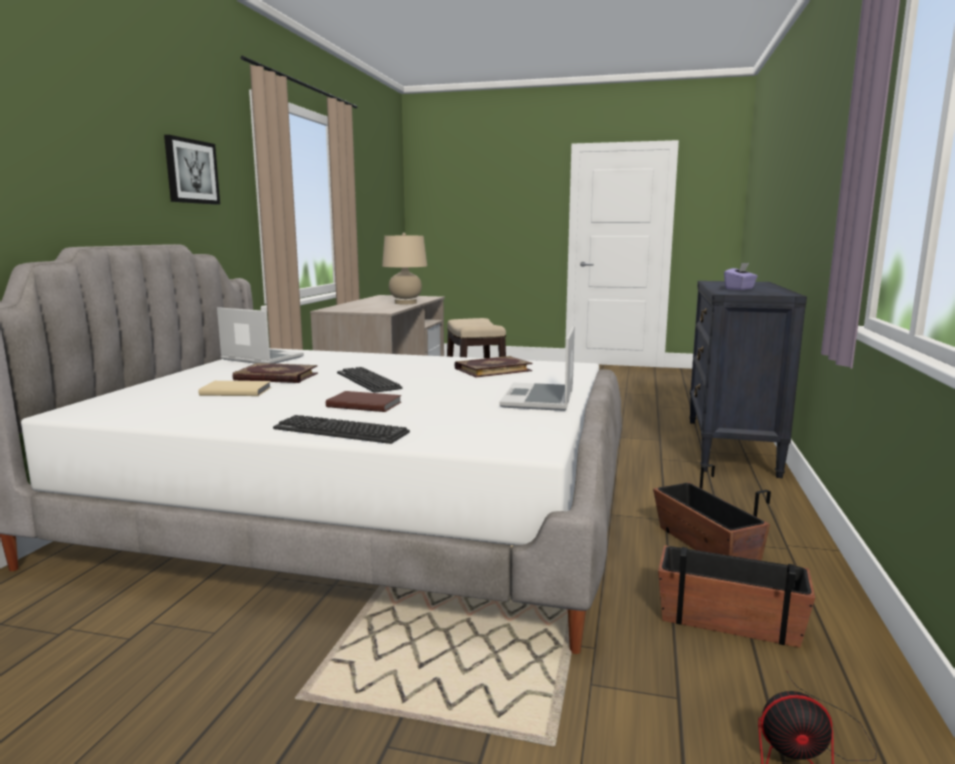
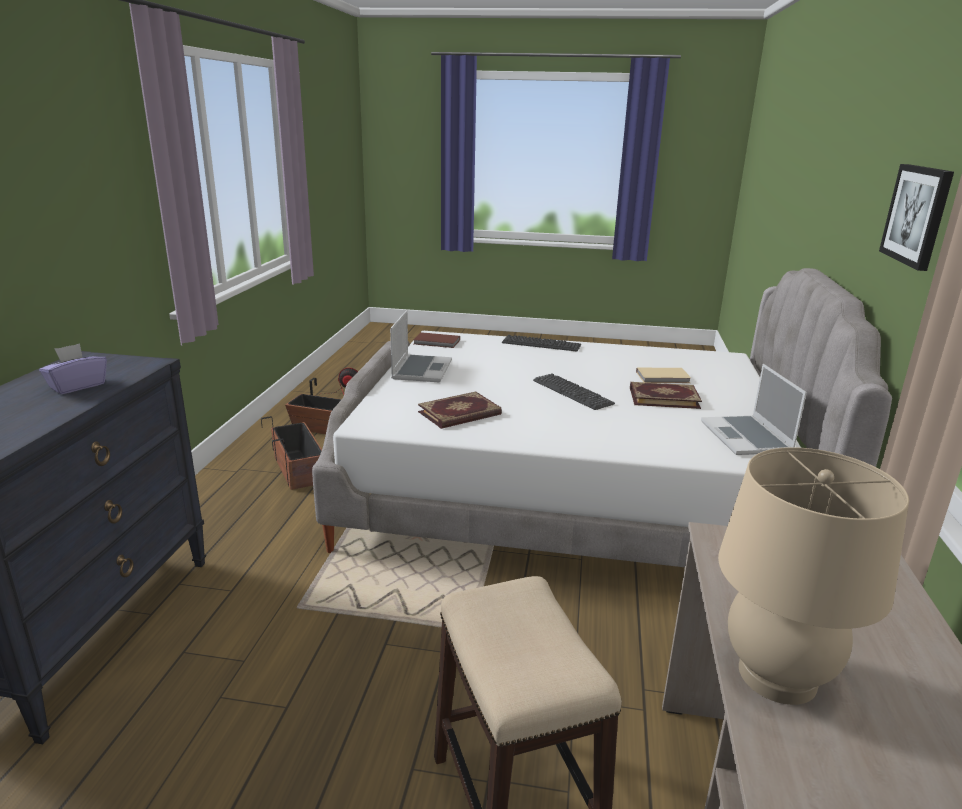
camera: 175 degrees right, 10 degrees up
(260, 358) = (747, 438): laptop -> laptop turned 60 degrees clockwise
(364, 404) = (548, 364): brown book -> brown book (437, 342)

